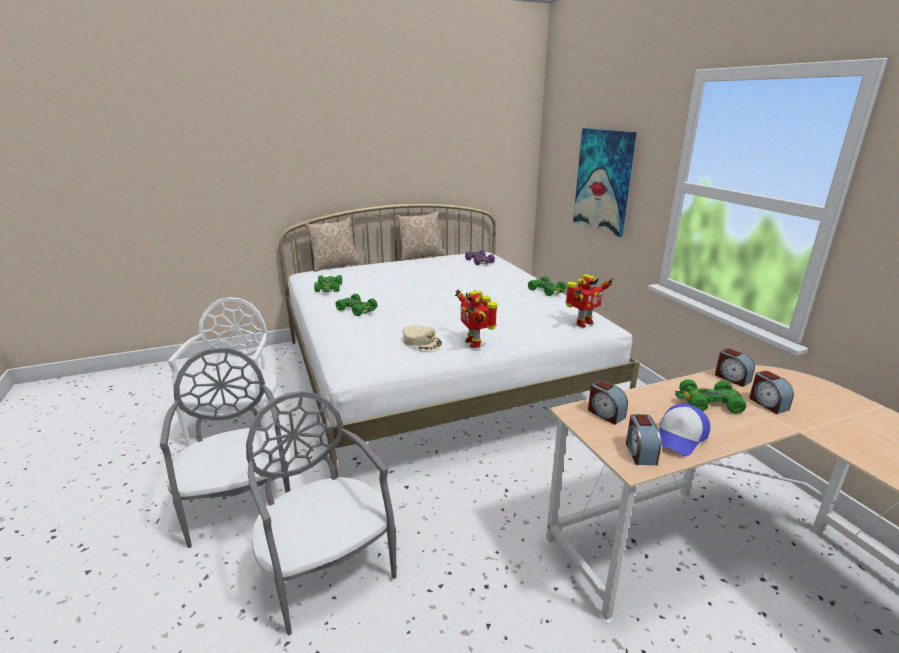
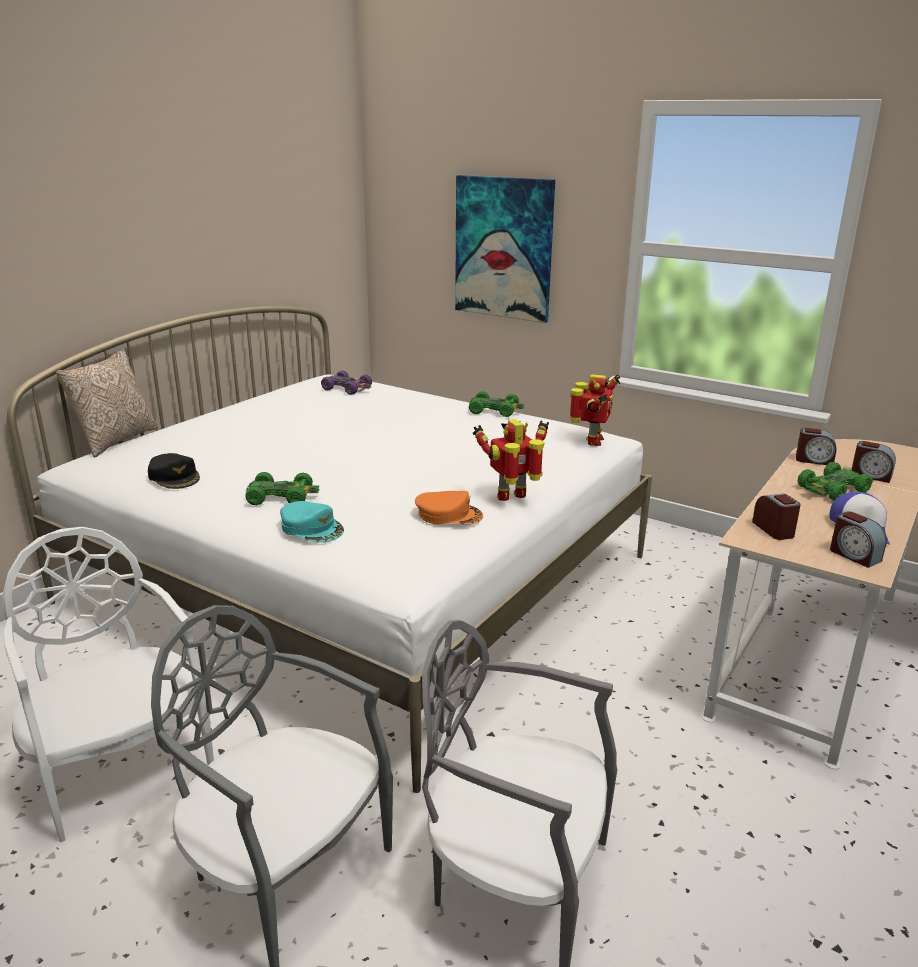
camera: 35 degrees left, 0 degrees up
(329, 288) = (175, 477): green toy car -> black cap
(346, 329) = (312, 528): none -> turquoise cap
(420, 256) = (240, 398): pillow -> none
(422, 341) = (449, 515): beige cap -> orange cap
(474, 343) = (513, 497): toy robot -> toy robot turned 120 degrees clockwise
(605, 414) = (774, 530): alarm clock -> alarm clock turned 120 degrees counterclockwise

